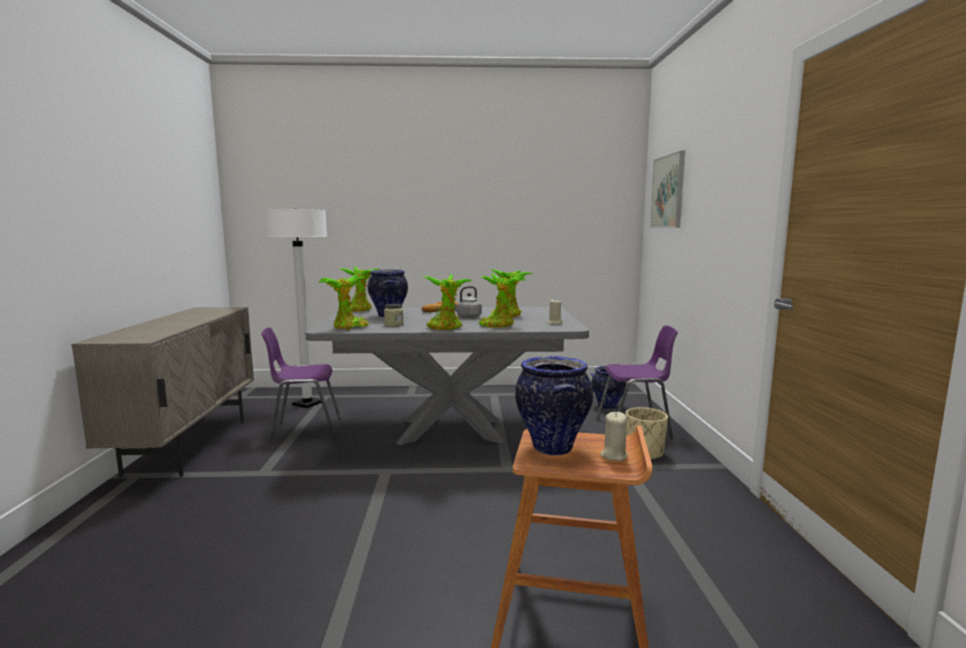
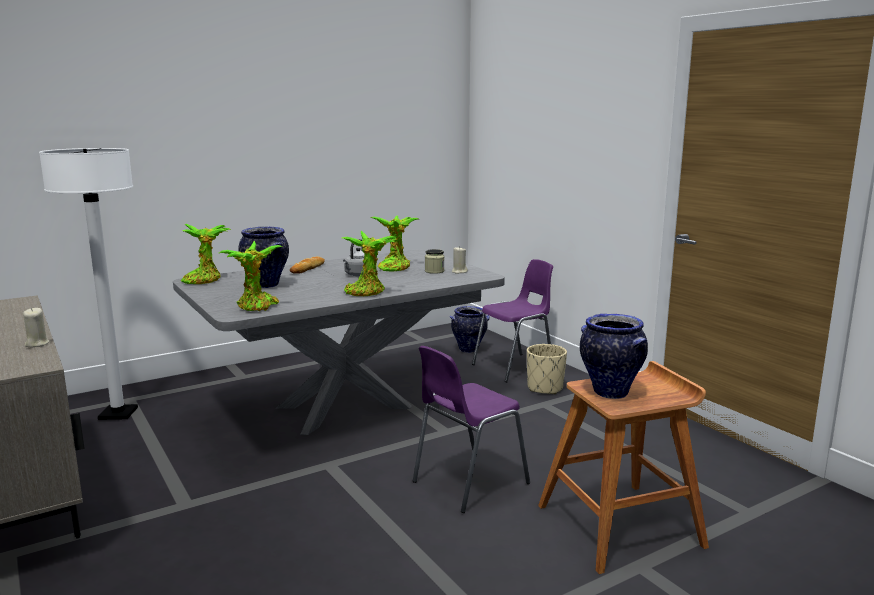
camera: 30 degrees left, 5 degrees up
(304, 430) = (165, 446): purple chair -> purple chair (467, 483)
(394, 324) = (300, 296): jar -> jar (434, 271)
(499, 325) = (413, 282): potted plant -> none
(613, 455) = (659, 388): beige candle -> beige candle (37, 344)
(668, 192) = (512, 118): picture -> none

